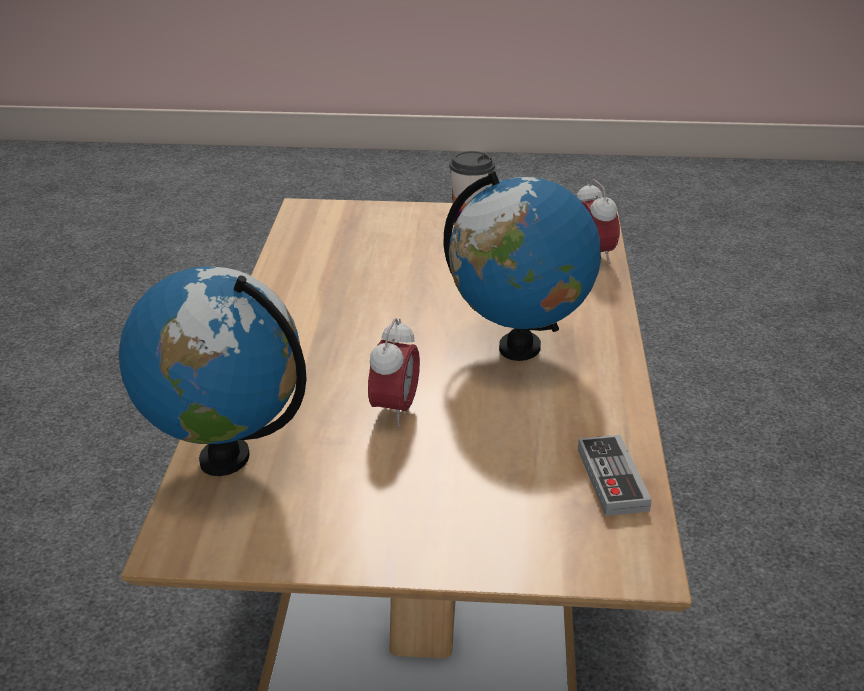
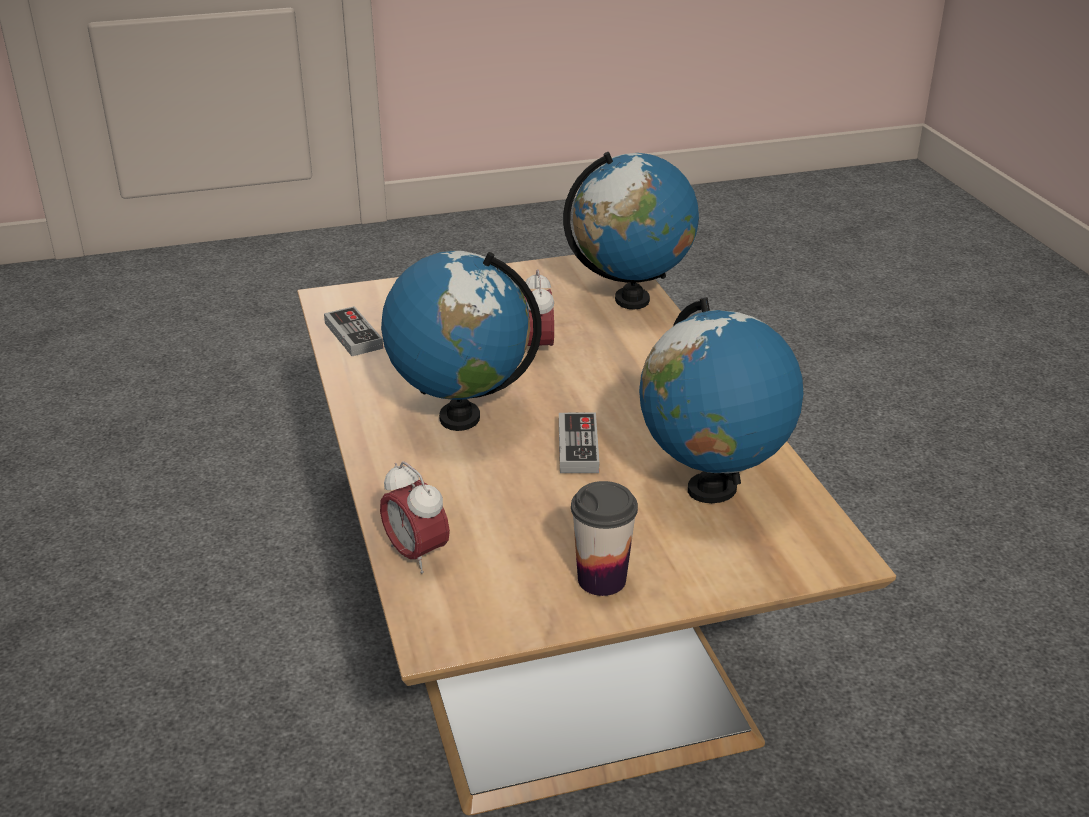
camera: 160 degrees right, 0 degrees up
(348, 256) = (711, 489): none -> globe
(426, 302) = (578, 447): none -> game controller

